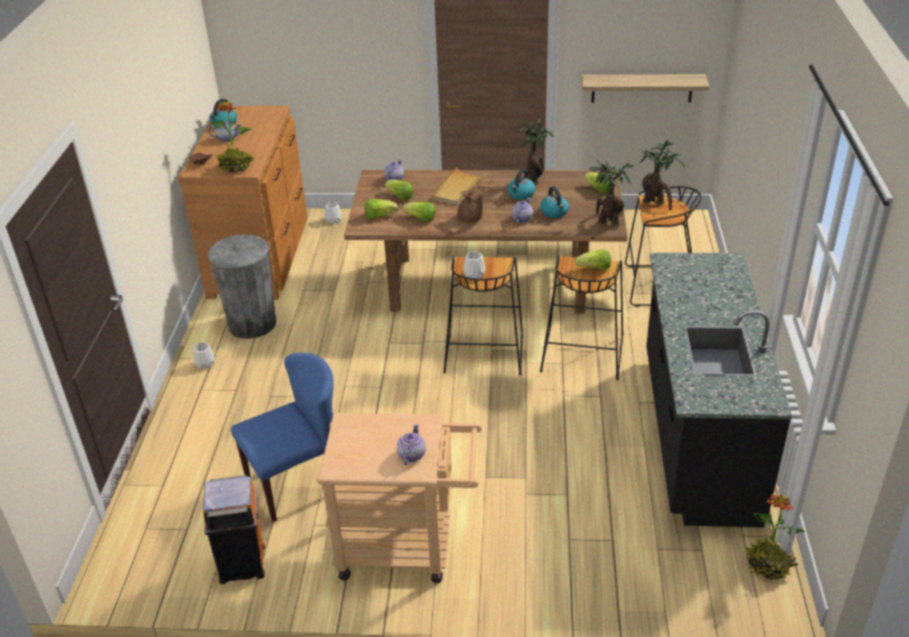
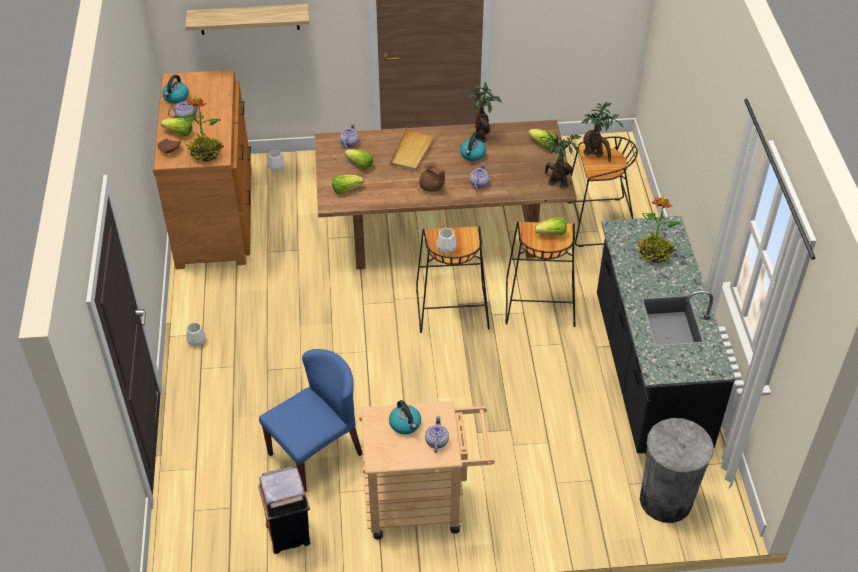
camera: 10 degrees left, 10 degrees up
(252, 323) = (229, 293): grey trash can -> grey trash can (666, 500)
(421, 219) = (385, 190): lettuce -> lettuce (179, 133)
(554, 212) = (507, 174): kettle -> kettle (405, 424)
(642, 88) = (572, 32): shelf -> shelf (249, 19)
(768, 565) = (717, 489): potted plant -> potted plant (654, 253)

